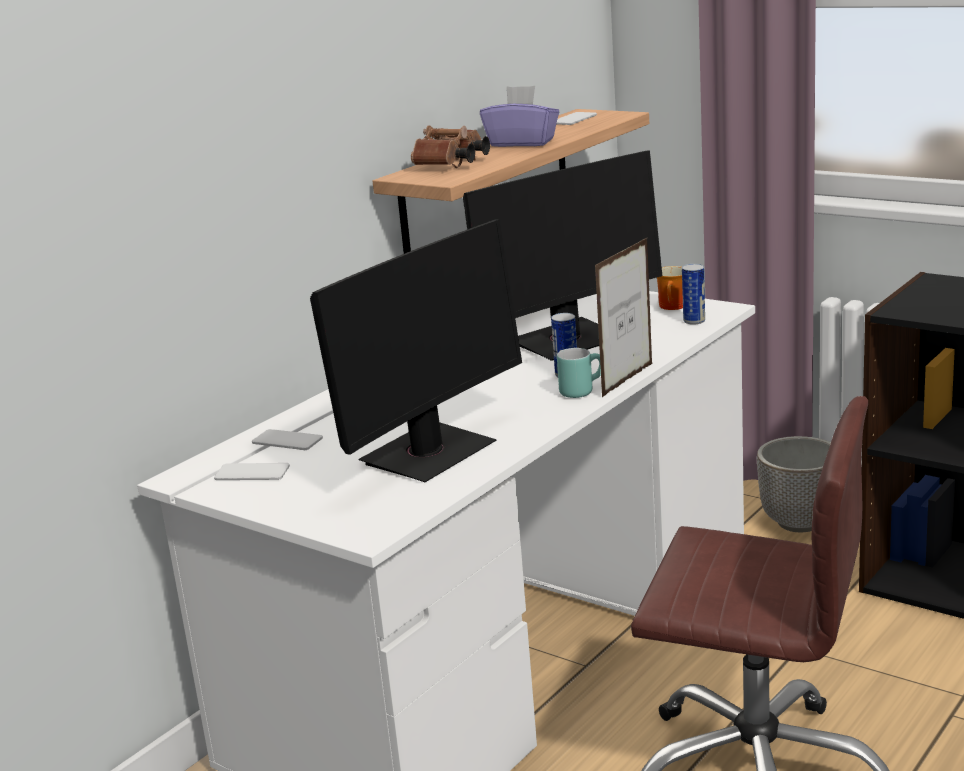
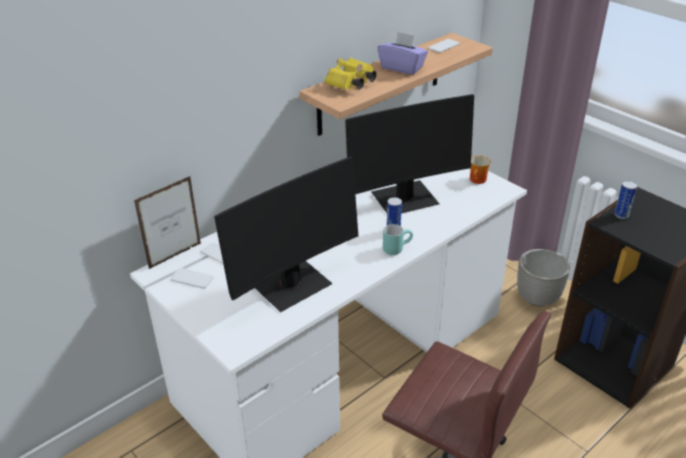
camera: 10 degrees right, 15 degrees up
(451, 165) = (350, 84): brown binoculars -> yellow binoculars
(627, 380) = (426, 245): picture frame -> picture frame (175, 256)
(694, 321) = (485, 197): can -> can (621, 215)

